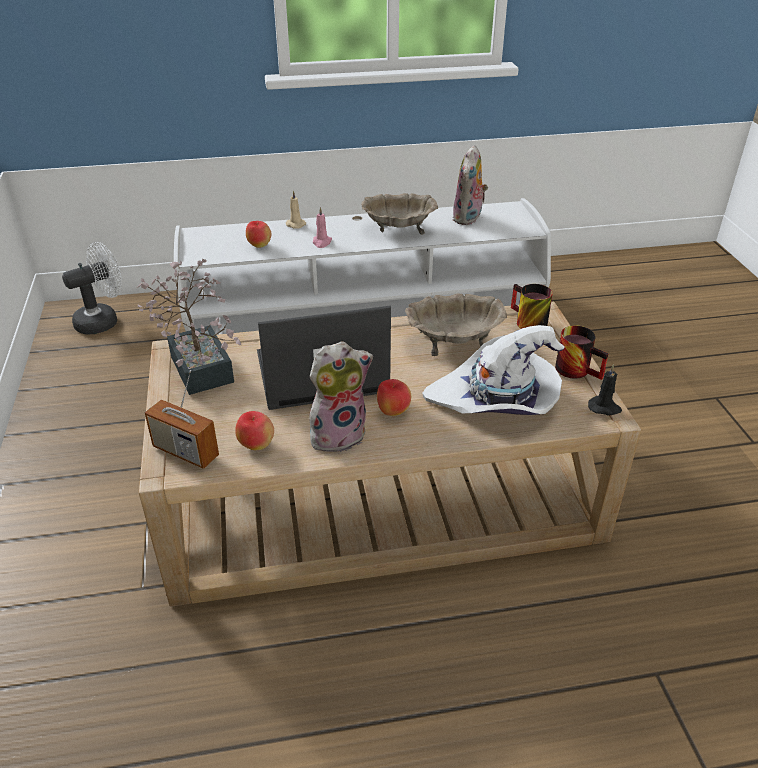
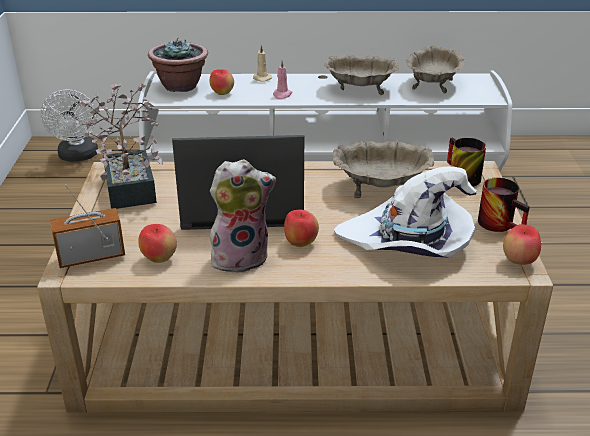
camera: 10 degrees right, 5 degrees down
(103, 321) = (78, 157): white fan -> white fan turned 105 degrees clockwise
(185, 452) = (91, 257): radio -> radio turned 120 degrees clockwise
(213, 240) = (180, 86): none -> potted plant
(468, 218) = (432, 85): plush toy -> beige bowl
(604, 408) = (519, 261): black candle -> apple

